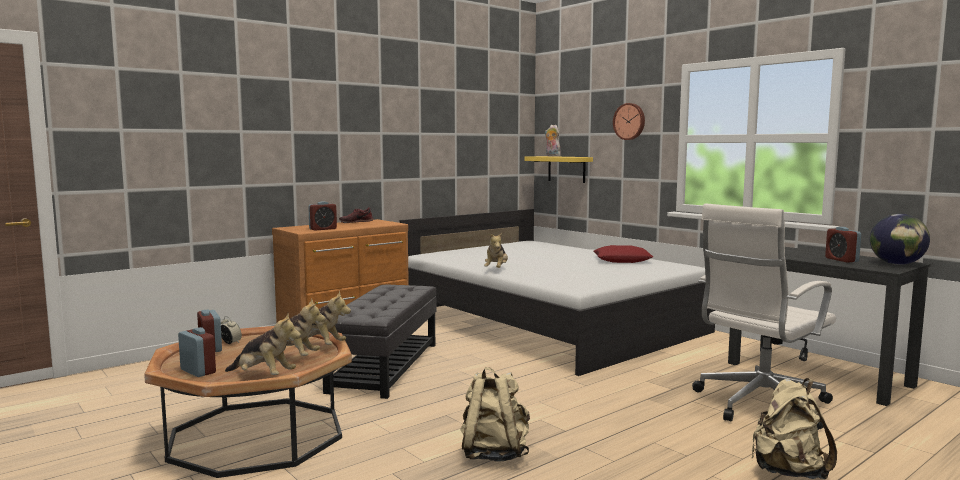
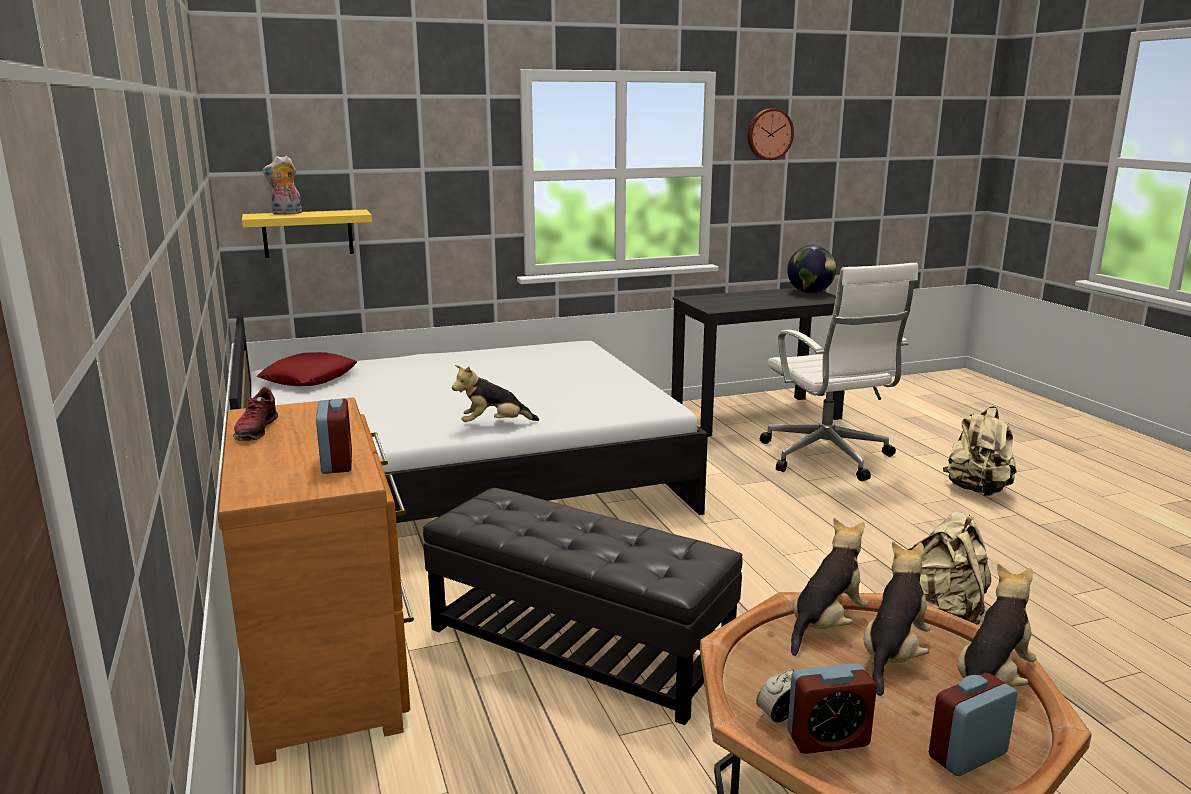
camera: 70 degrees left, 10 degrees up
(496, 269) = (494, 425): plush toy -> plush toy turned 135 degrees clockwise
(622, 260) = (507, 358): red pillow -> red pillow (309, 378)
(629, 121) = (436, 150): wall clock -> wall clock (769, 134)
(841, 260) = (780, 298): alarm clock -> none

